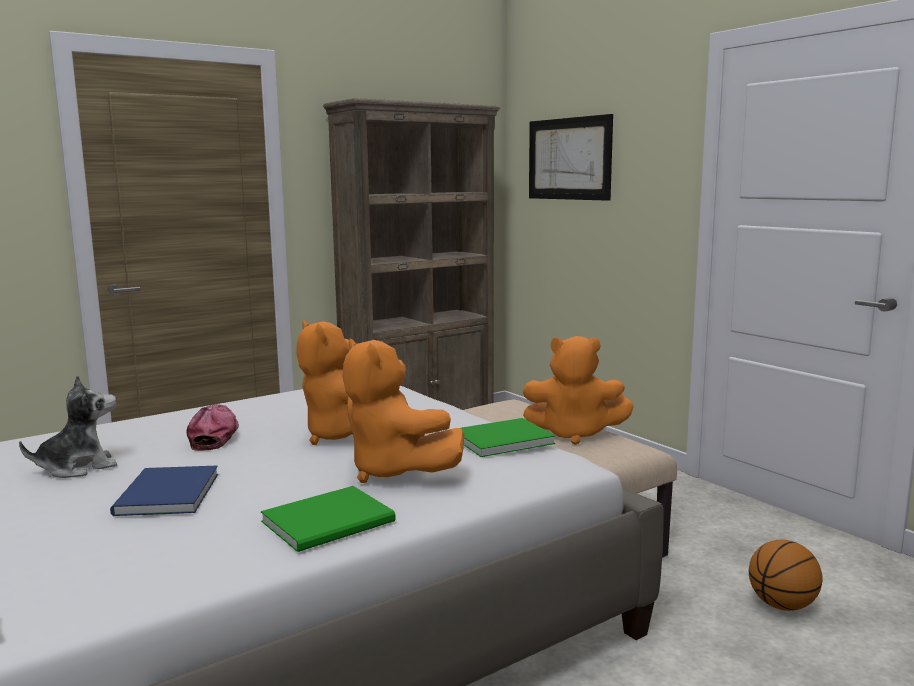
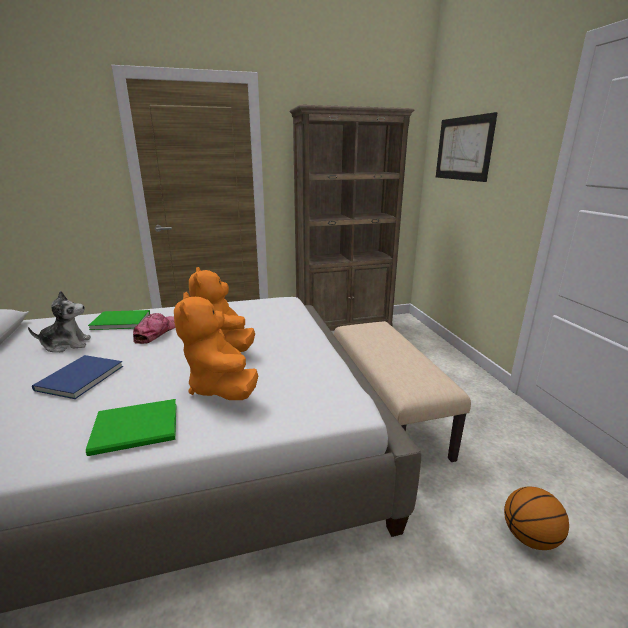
camera: 20 degrees right, 10 degrees up
(499, 440) = (315, 370): green book -> green book (120, 321)
(574, 434) = (402, 361): orange plush toy -> none

